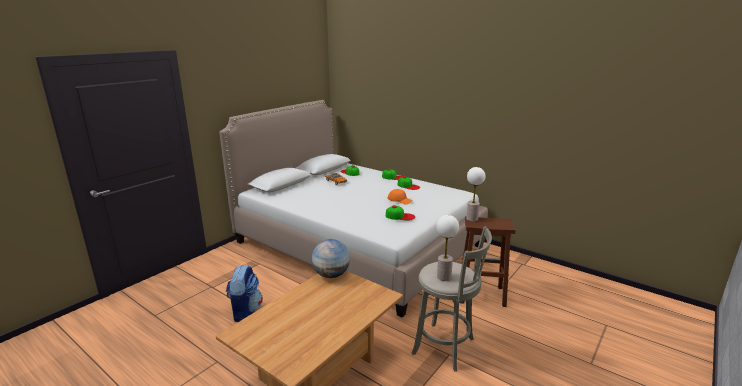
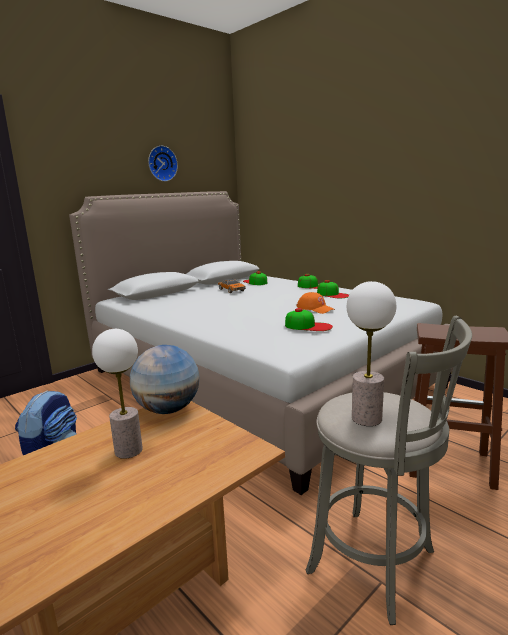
camera: 10 degrees right, 5 degrees down
(278, 84) = (161, 163): none -> wall clock
(472, 219) = (429, 326): table lamp -> table lamp (128, 450)

